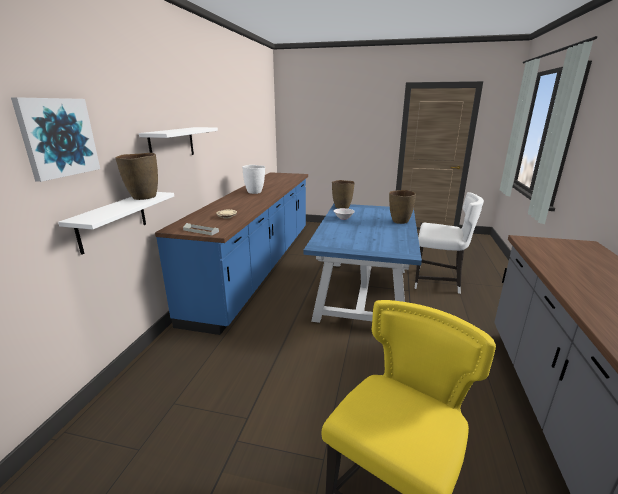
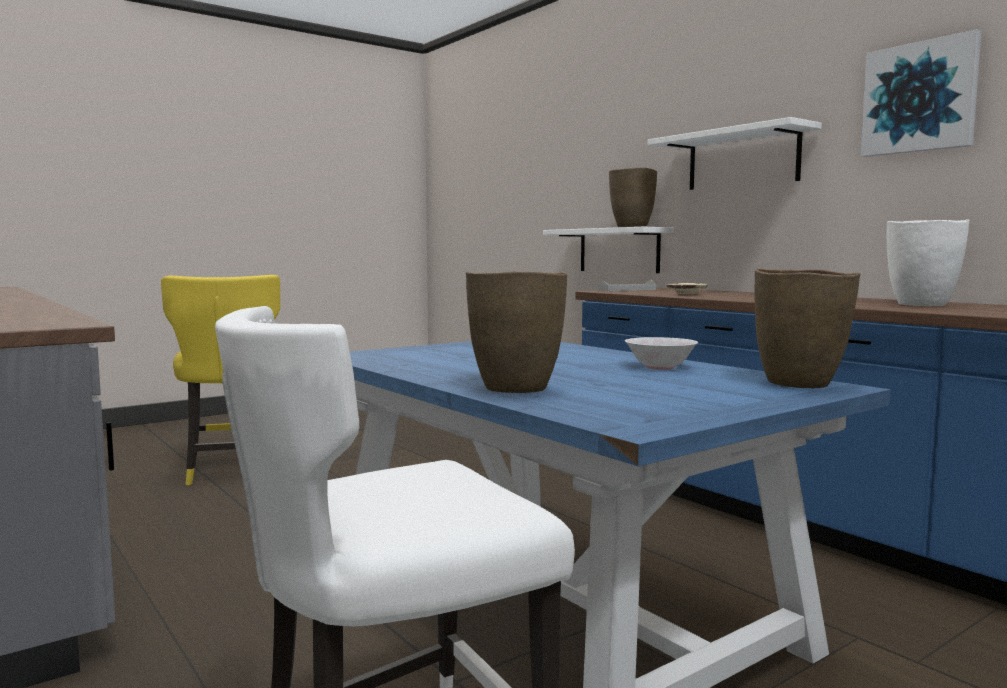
camera: 130 degrees right, 15 degrees down
(58, 137) = (589, 152): picture -> picture (919, 97)

